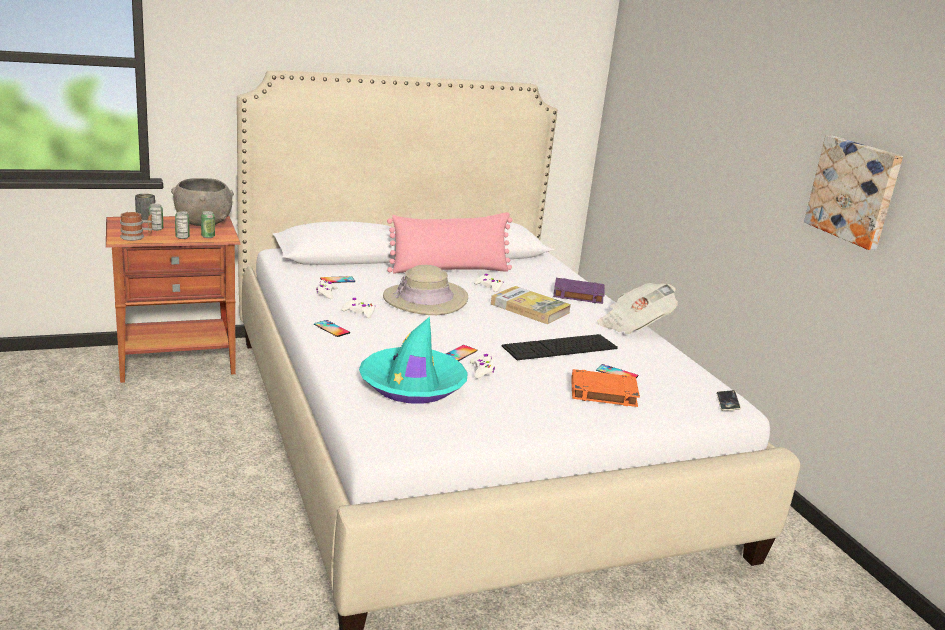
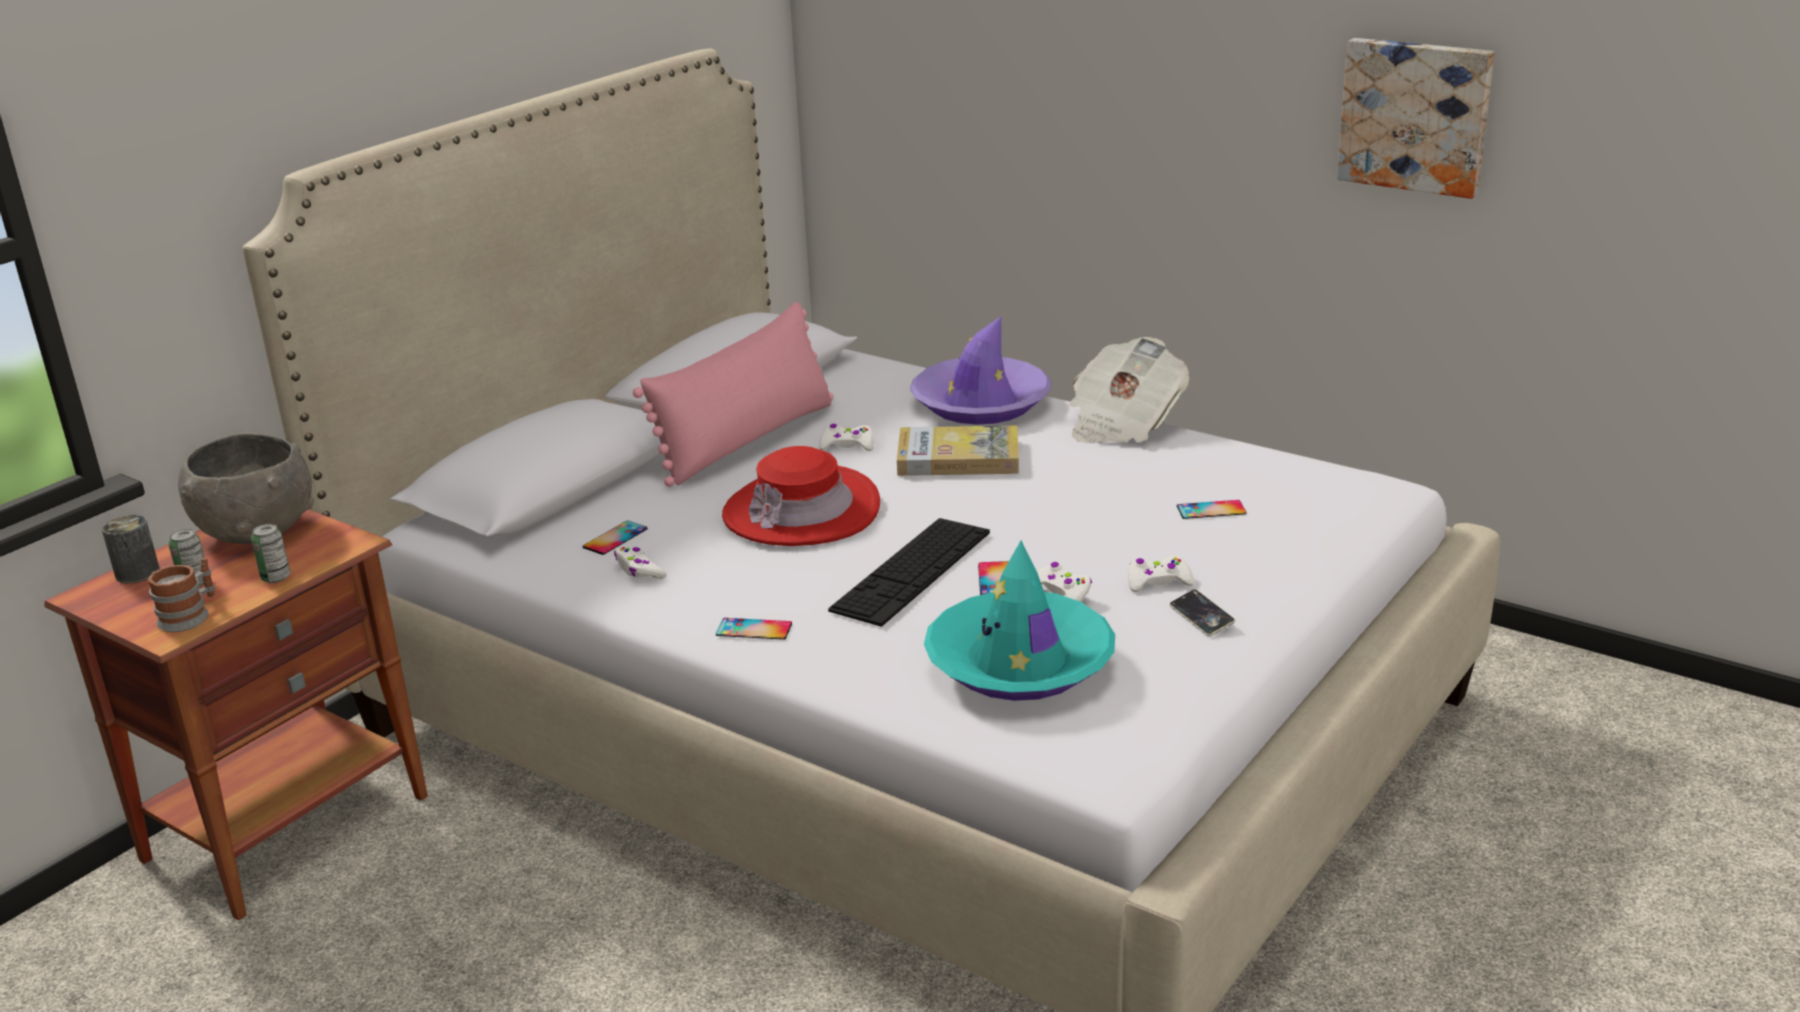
camera: 30 degrees left, 5 degrees up
(208, 236) = (318, 555): can -> none
(359, 312) = (744, 580): white game controller -> white game controller (1158, 581)
(425, 299) = (801, 510): beige hat -> red hat
(560, 347) = (1091, 504): keyboard -> keyboard (912, 570)
(577, 294) = (980, 403): purple book -> purple hat
(602, 393) = (1241, 549): orange book -> none
(727, 403) = (1382, 491): phone -> phone (1201, 617)

